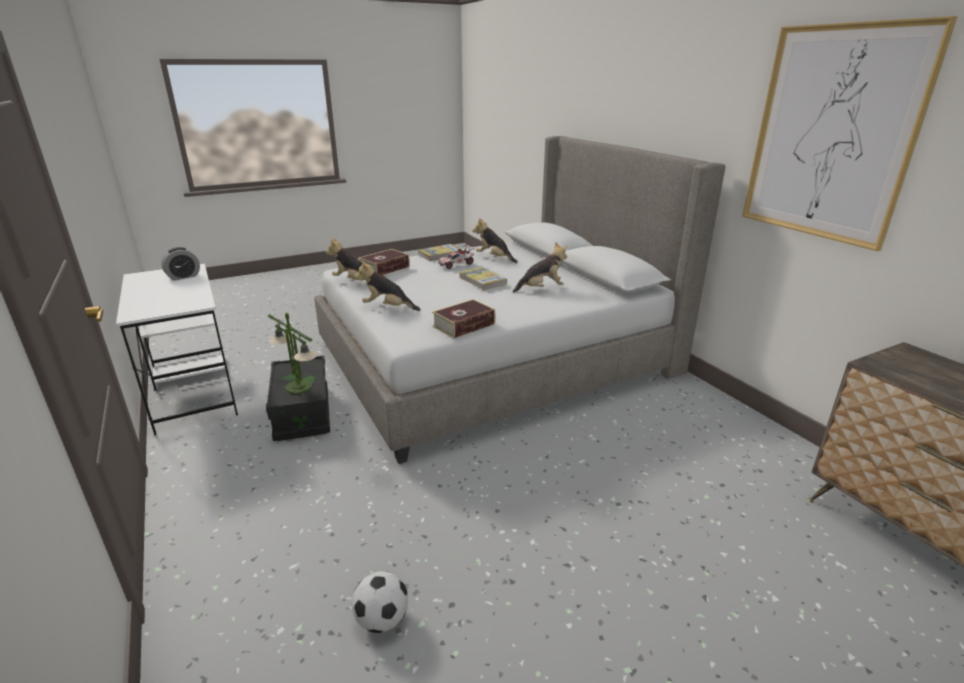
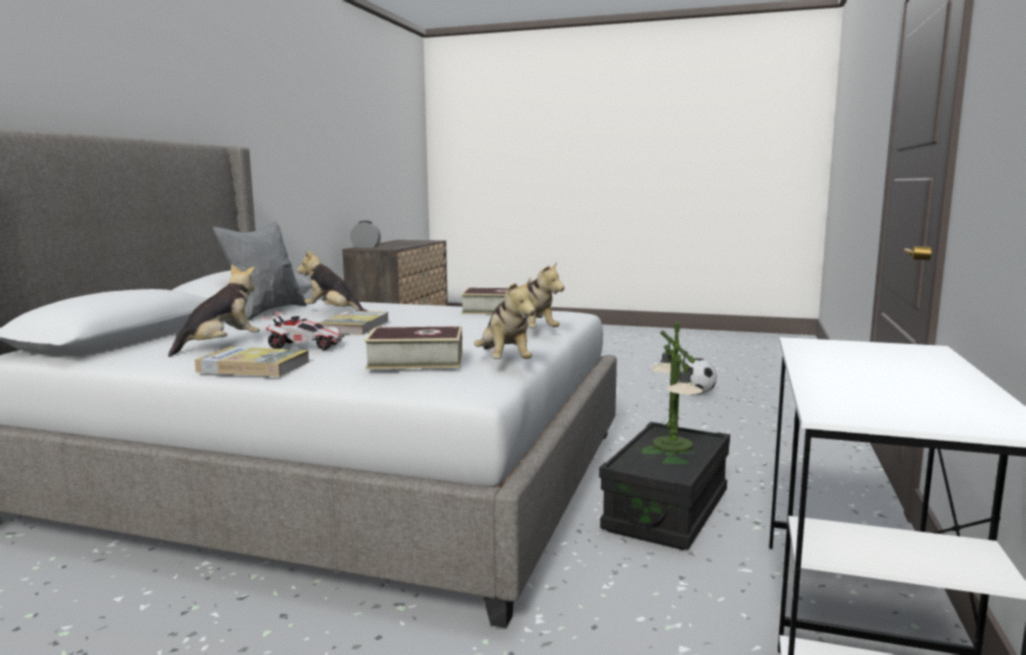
camera: 135 degrees left, 15 degrees down
(183, 277) = (855, 393): alarm clock -> alarm clock (366, 247)
(494, 258) = (221, 346): plush toy -> plush toy turned 135 degrees counterclockwise
(577, 279) = (266, 312): none -> grey pillow
(831, 135) = (275, 116): picture -> none

